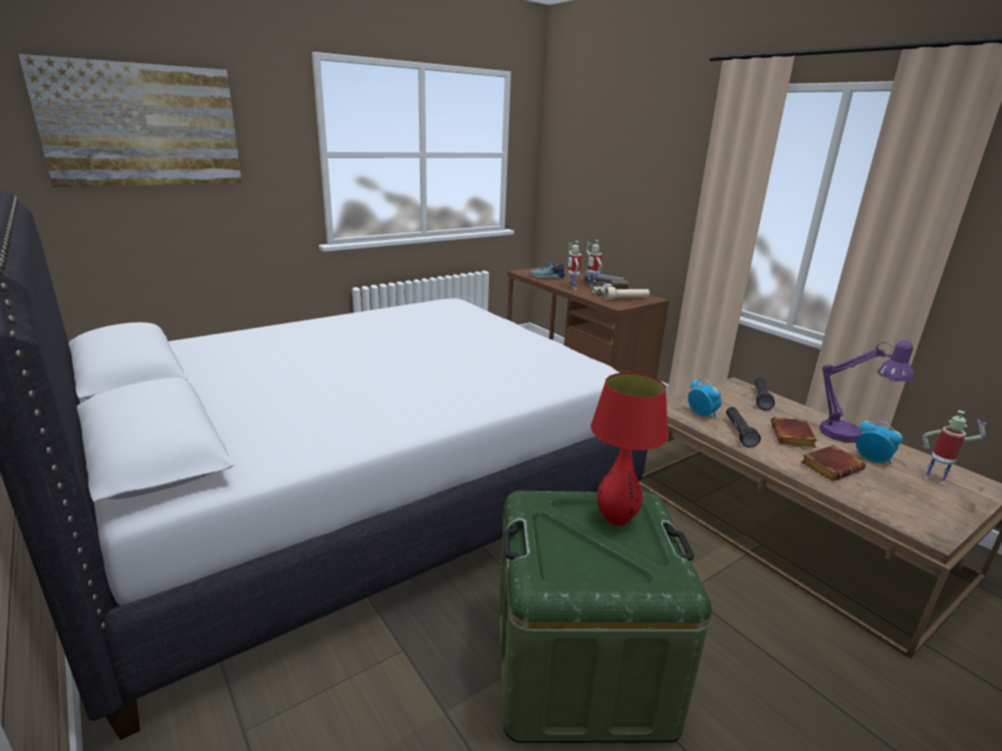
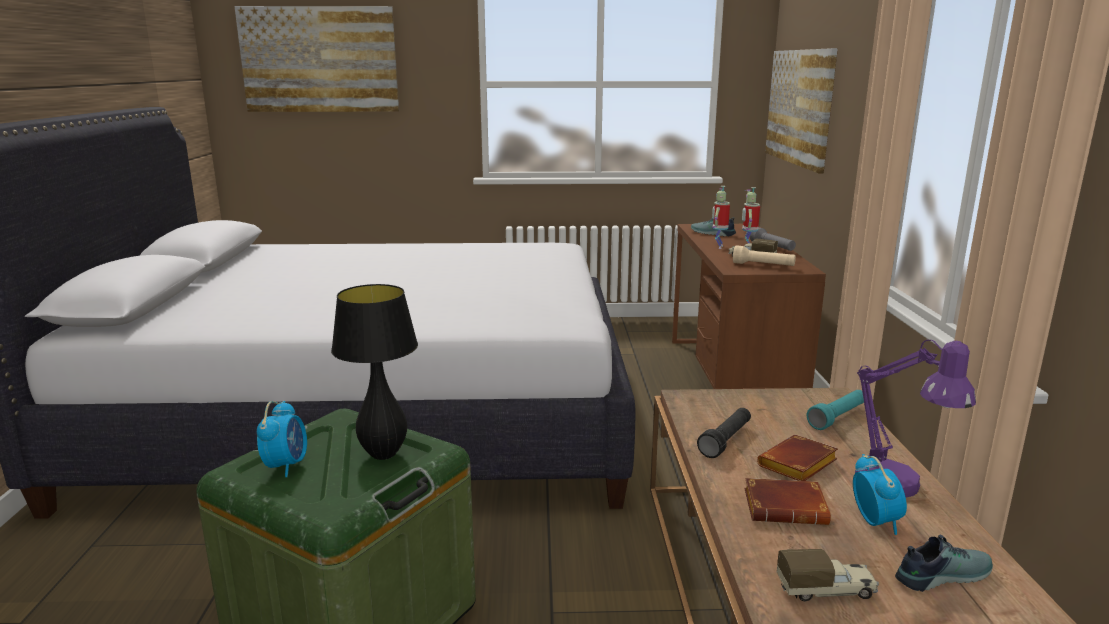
camera: 35 degrees right, 5 degrees down
(586, 175) = (799, 107): none -> picture
(616, 519) = (383, 454): red table lamp -> black table lamp
(702, 414) = (712, 412): alarm clock -> alarm clock (286, 465)
(761, 399) = (837, 417): black flashlight -> turquoise flashlight
(918, 509) = (826, 590): none -> toy truck
(935, 479) = (940, 574): toy robot -> shoe

